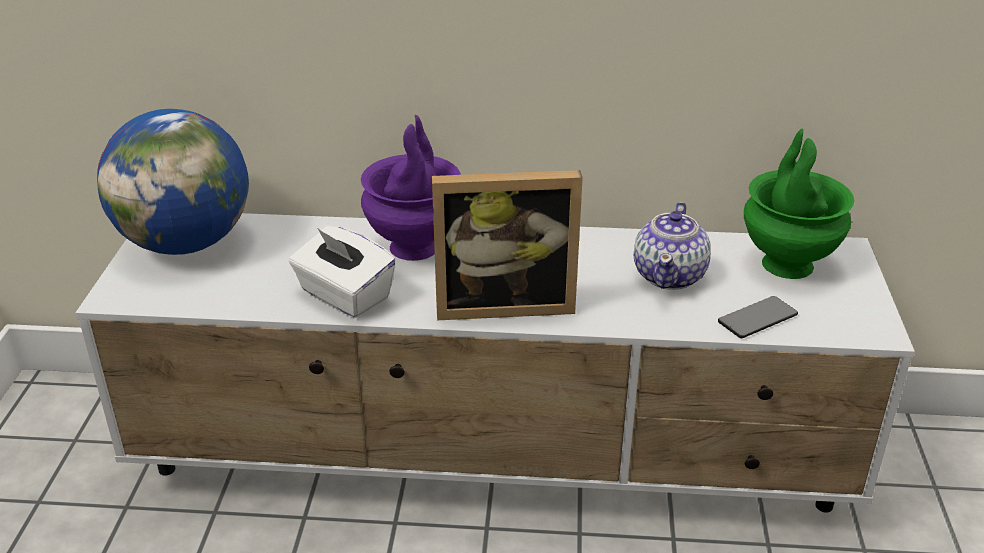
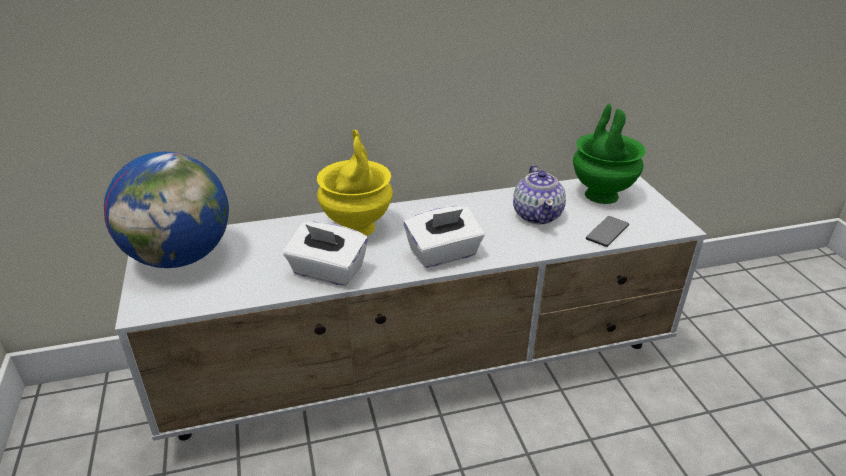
camera: 20 degrees left, 0 degrees up
(414, 248) = (357, 228): purple vase -> yellow vase
(504, 303) = (443, 254): picture frame -> white tissue box

